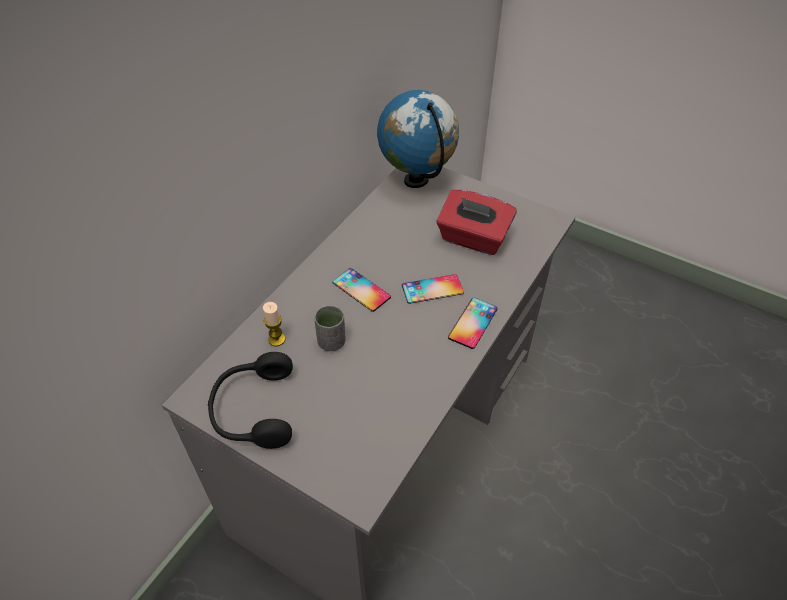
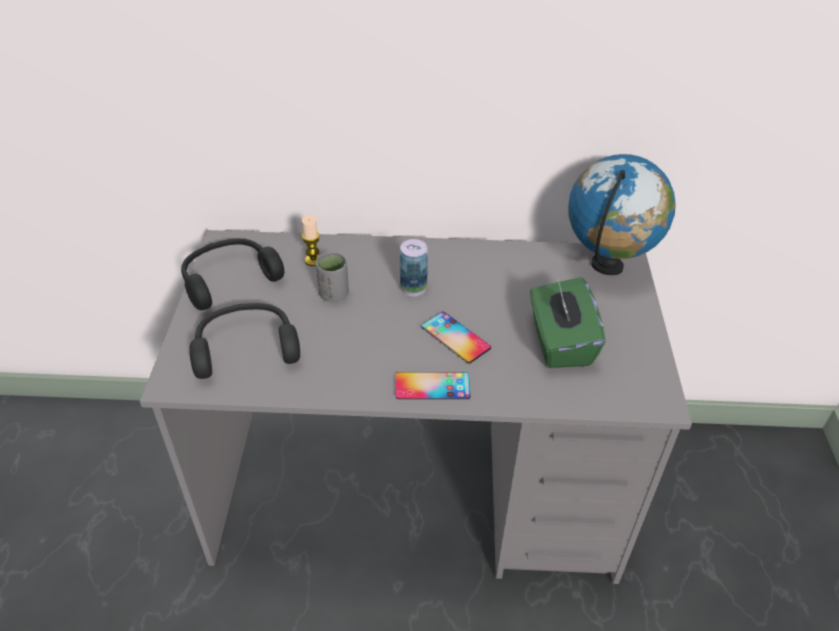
camera: 60 degrees right, 5 degrees down
(354, 426) = (246, 348): none -> black headphones
(361, 290) = (413, 288): phone -> can
(473, 238) = (560, 342): red tissue box -> green tissue box

